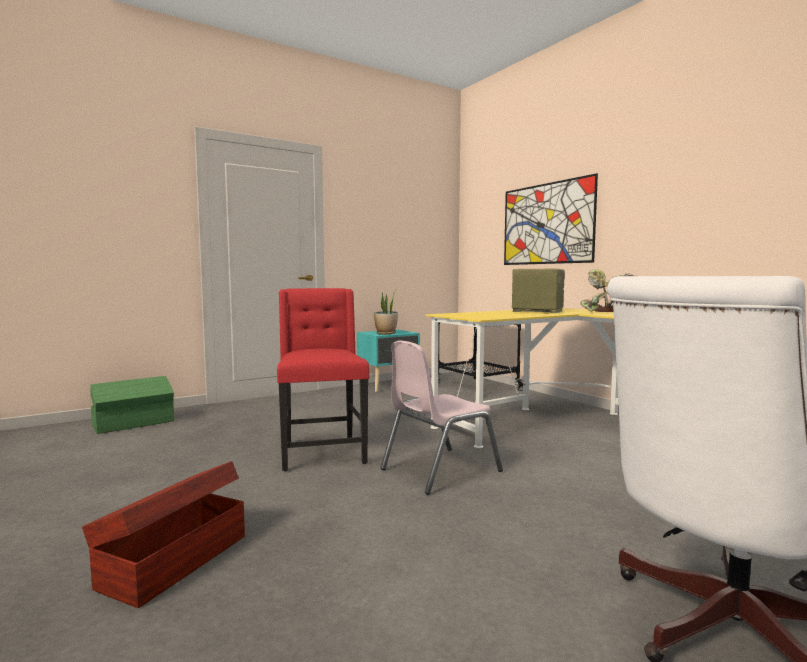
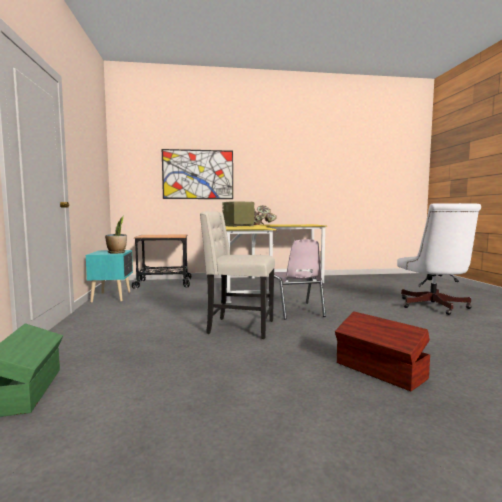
camera: 65 degrees left, 0 degrees up
(321, 452) = (239, 327): red chair -> beige chair

